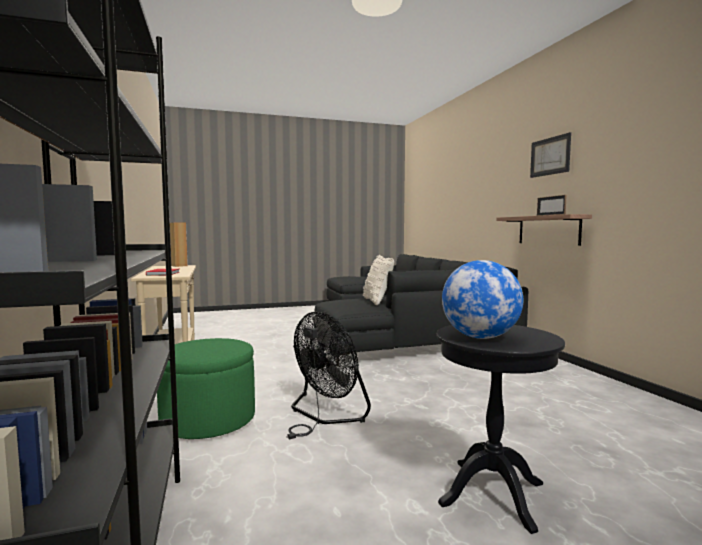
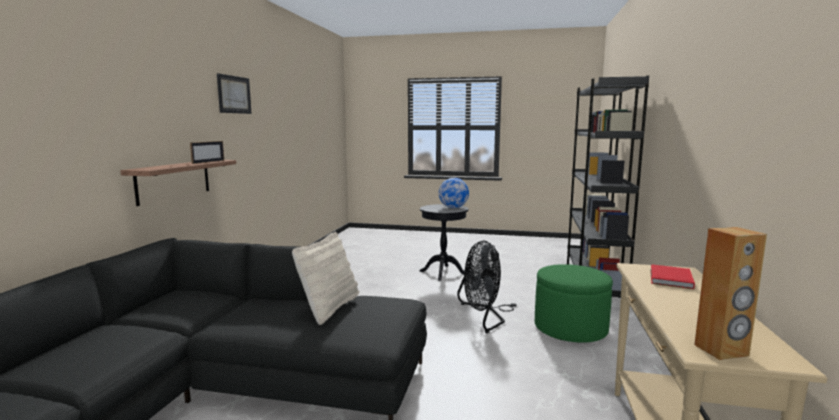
camera: 150 degrees left, 5 degrees up
(550, 156) = (163, 90): picture -> picture (234, 94)

